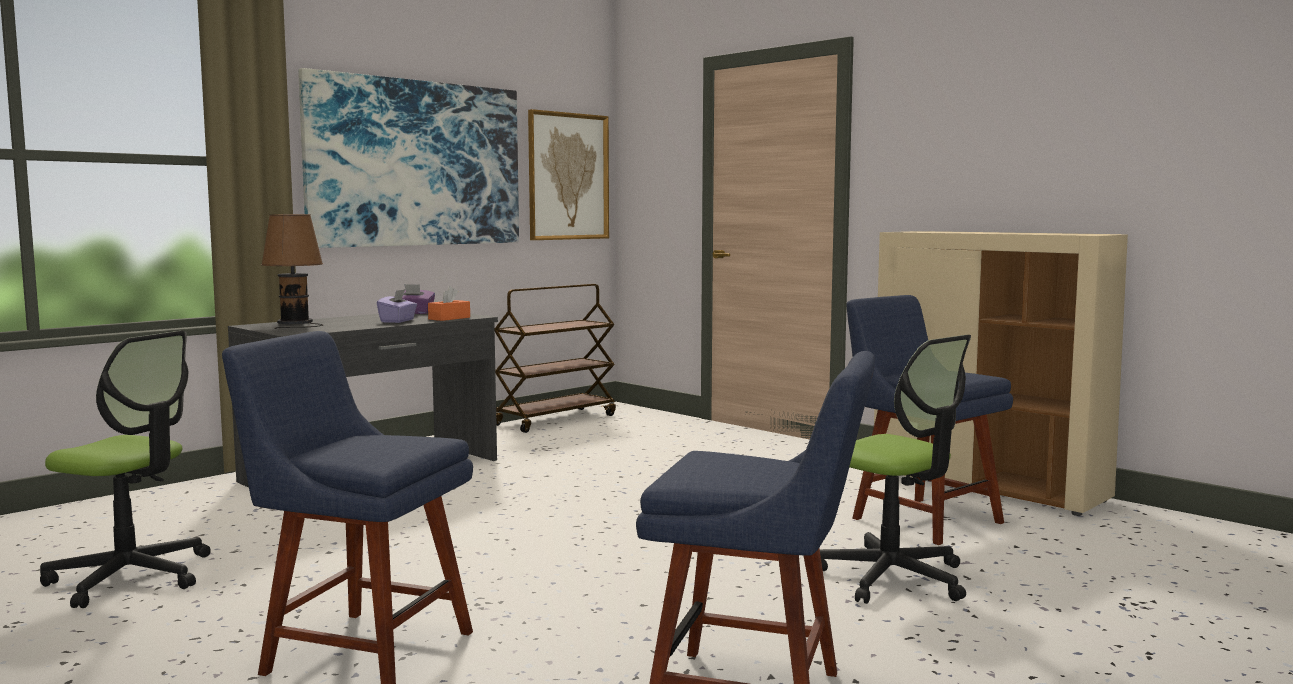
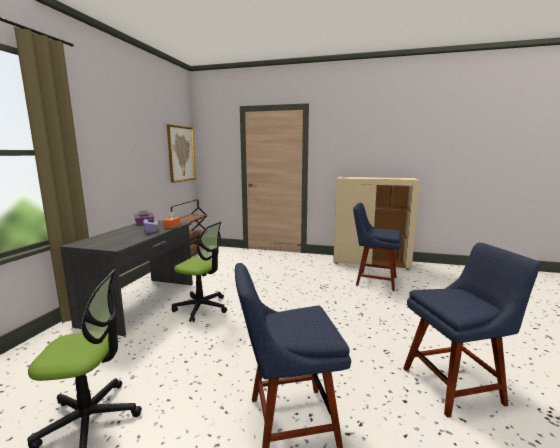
camera: 30 degrees left, 5 degrees up
(296, 323) = (98, 239): brown table lamp -> none
(416, 163) = (128, 150): picture -> none
(892, 577) = (404, 309): office chair -> office chair (201, 307)

